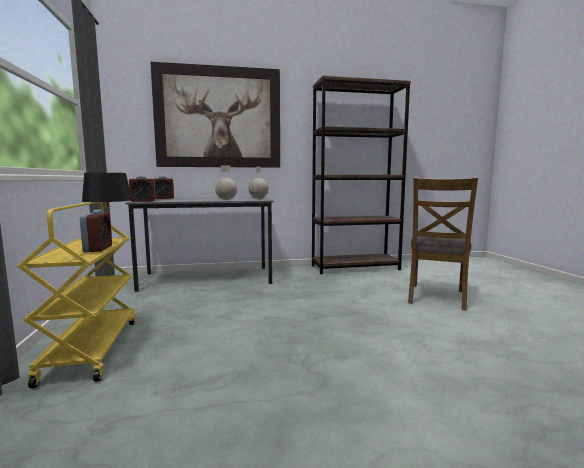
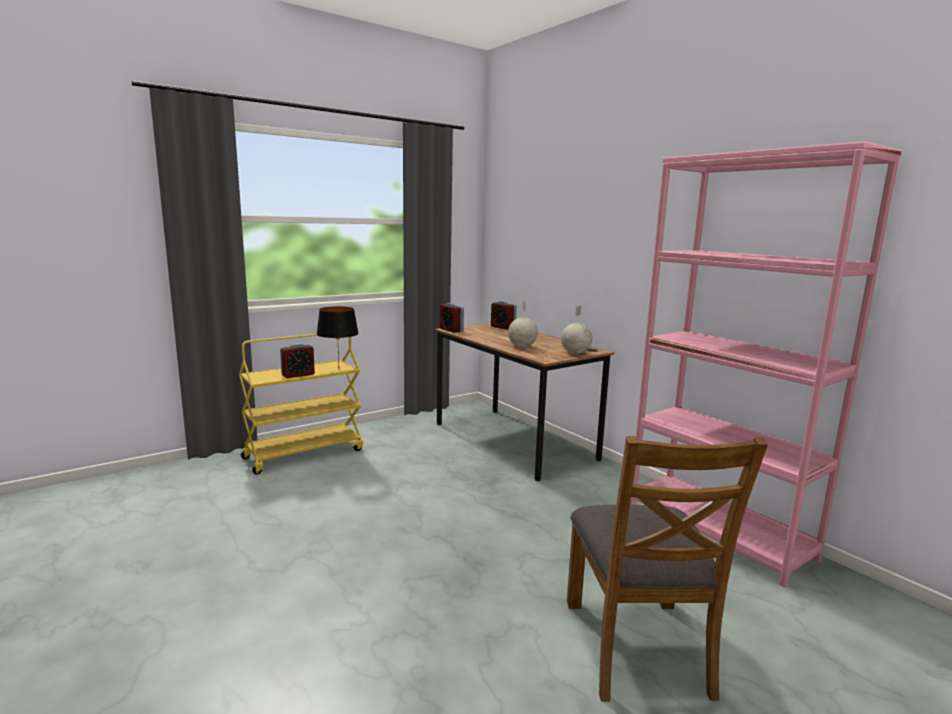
camera: 65 degrees right, 5 degrees up
(207, 278) = (513, 441): grey desk -> brown desk
(218, 117) = (576, 225): picture -> none
(355, 267) = (717, 531): brown bookcase -> pink bookcase
(436, 296) = (637, 646): brown chair -> brown chair turned 90 degrees counterclockwise

